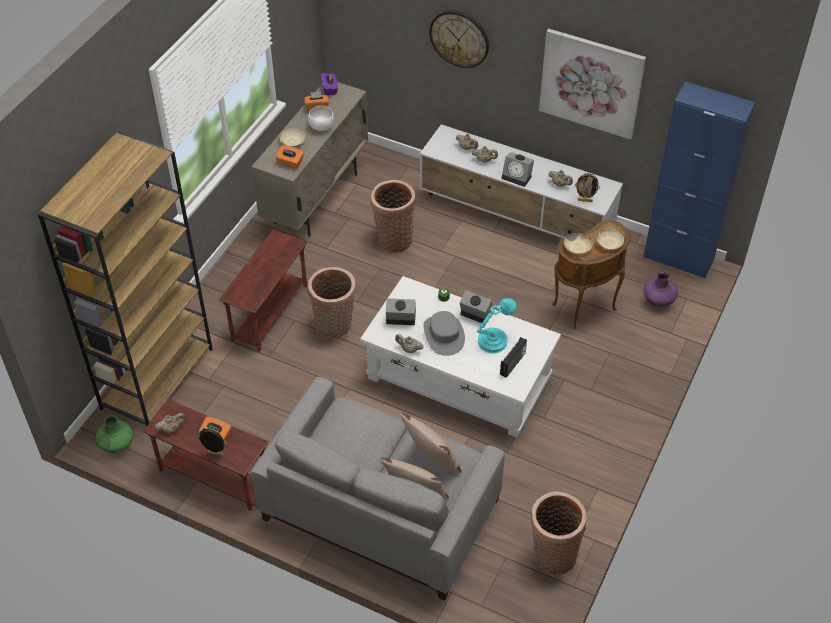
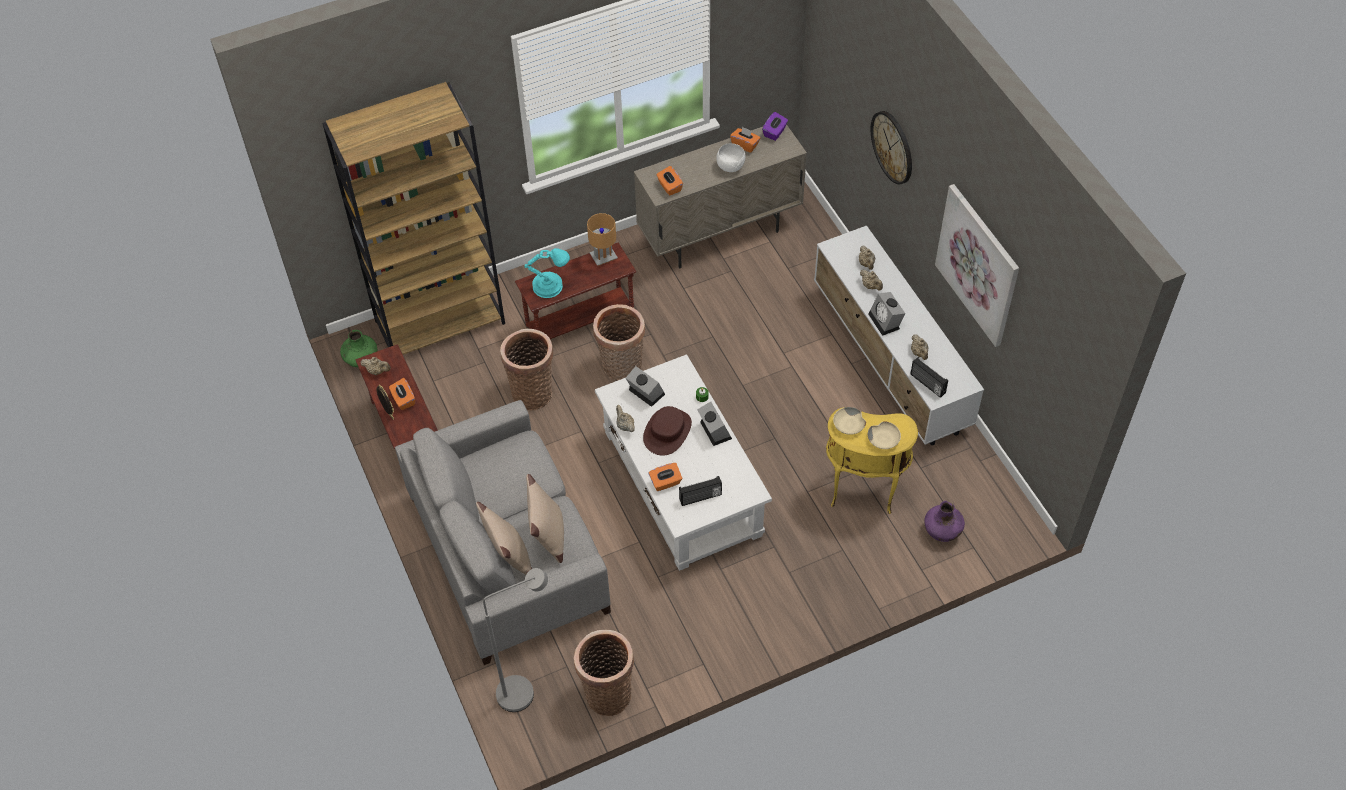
camera: 40 degrees right, 5 degrees up
(272, 245) = (603, 257): none -> brown table lamp
(292, 141) = (691, 166): beige bowl -> none
(393, 239) = (751, 315): basket -> basket (532, 391)
(444, 335) = (667, 432): grey hat -> brown hat
(478, 369) = (665, 482): none -> orange tissue box
(493, 596) = (525, 690): none -> grey floor lamp
(494, 340) = (706, 465): turquoise table lamp -> turquoise table lamp (550, 286)
(585, 200) = (927, 384): picture frame -> radio
(585, 308) = (863, 493): brown side table -> yellow side table
(678, 258) = (1007, 502): blue cabinet -> none

